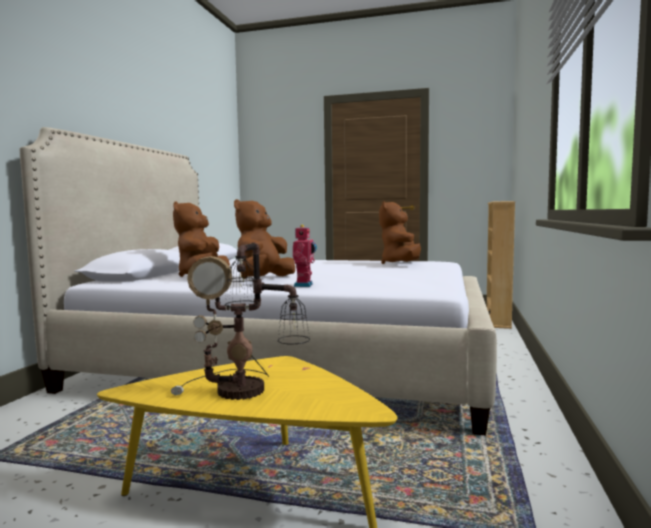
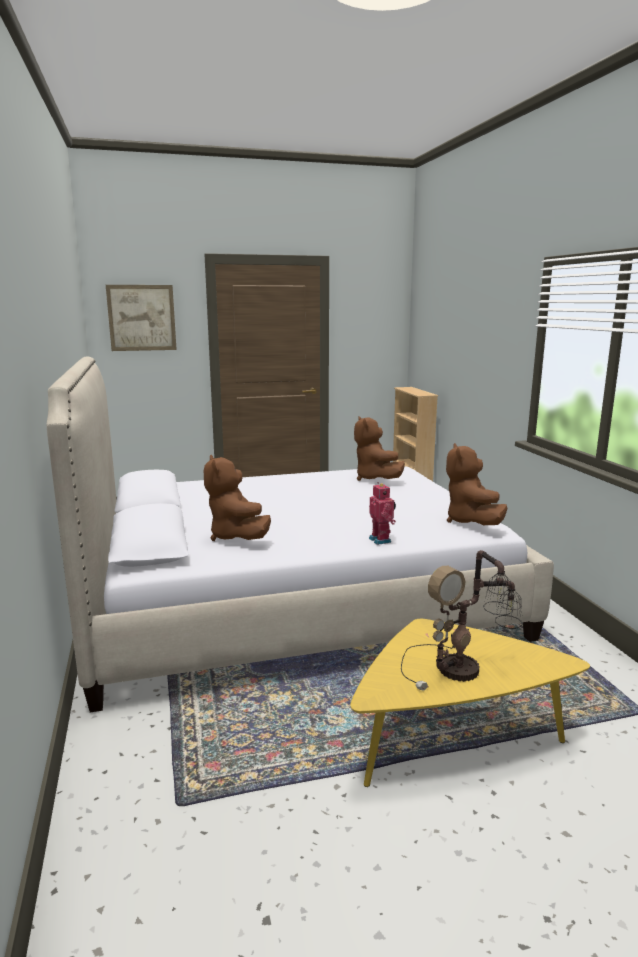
camera: 30 degrees left, 10 degrees up
(263, 279) = (318, 534): brown plush toy -> brown plush toy (471, 522)
(276, 148) = (142, 318): none -> picture

